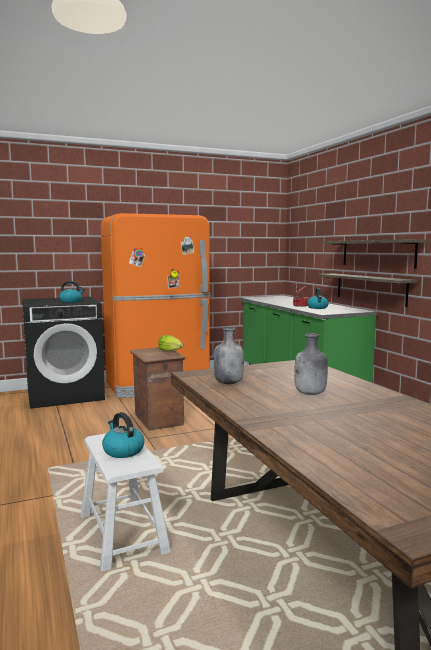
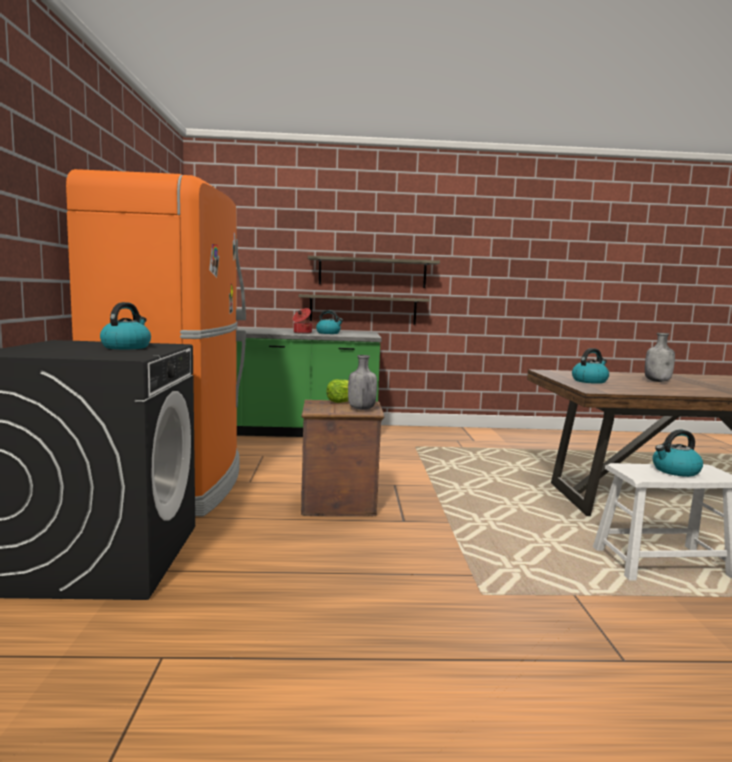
camera: 70 degrees left, 0 degrees up
(228, 383) = (628, 388): grey bottle -> grey bottle (361, 409)
(254, 373) = (589, 381): none -> kettle

